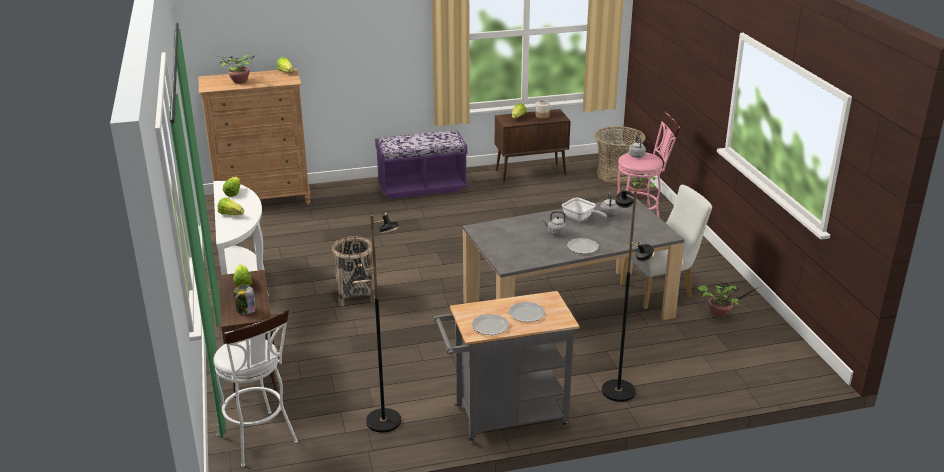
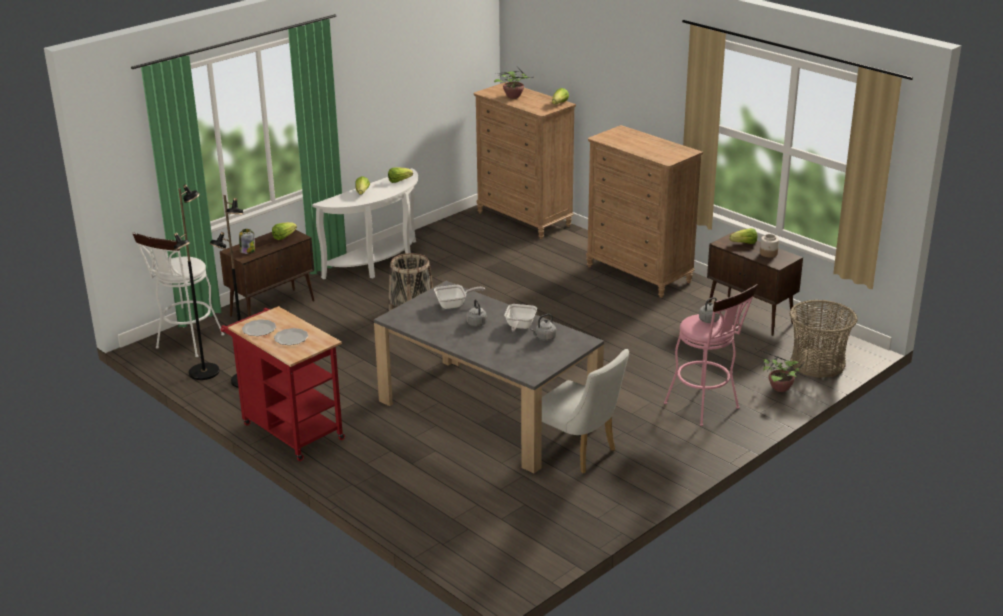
camera: 60 degrees right, 0 degrees up
(422, 187) = (639, 274): purple bench -> brown dresser
(503, 419) = (288, 429): grey cart -> red cart
(513, 233) = (454, 305): none -> frying pan
(583, 247) = (461, 342): plate -> none
(618, 391) = (375, 473): black floor lamp -> black floor lamp (205, 372)
(720, 313) = (569, 498): potted plant -> none

